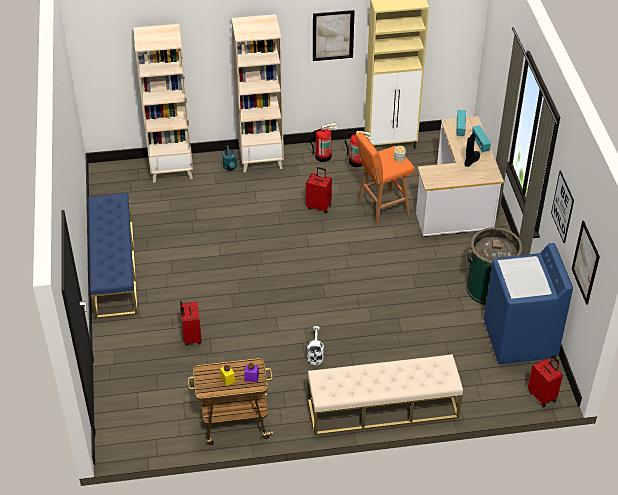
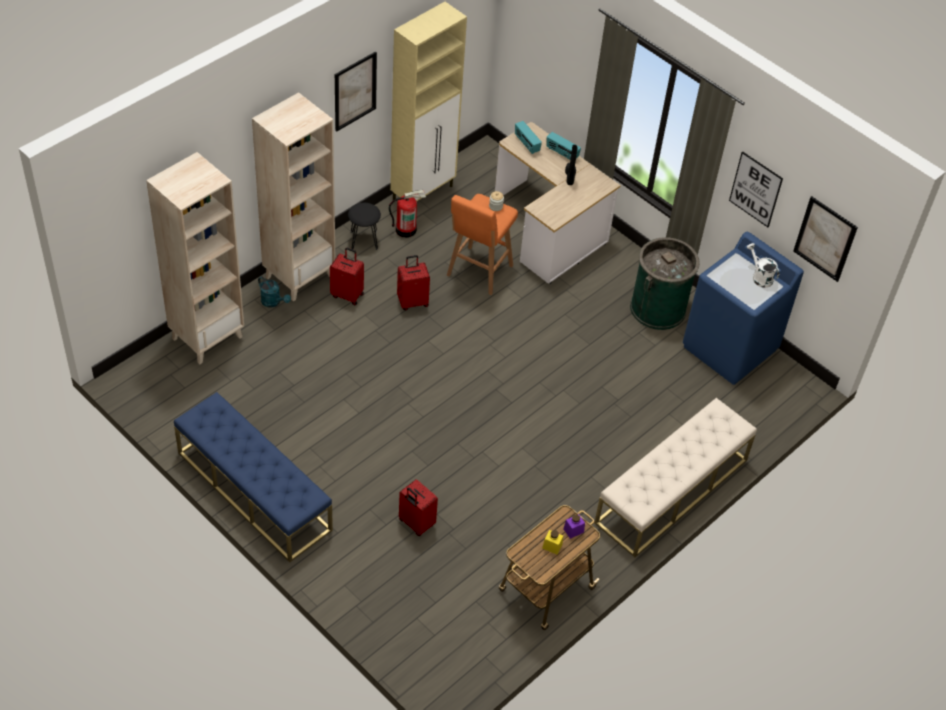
camera: 40 degrees left, 5 degrees up
(315, 355) = (559, 471): white watering can -> white watering can (759, 277)
(323, 156) = (364, 240): fire extinguisher -> black stool
(542, 396) = (797, 395): red suitcase -> red suitcase (347, 294)

